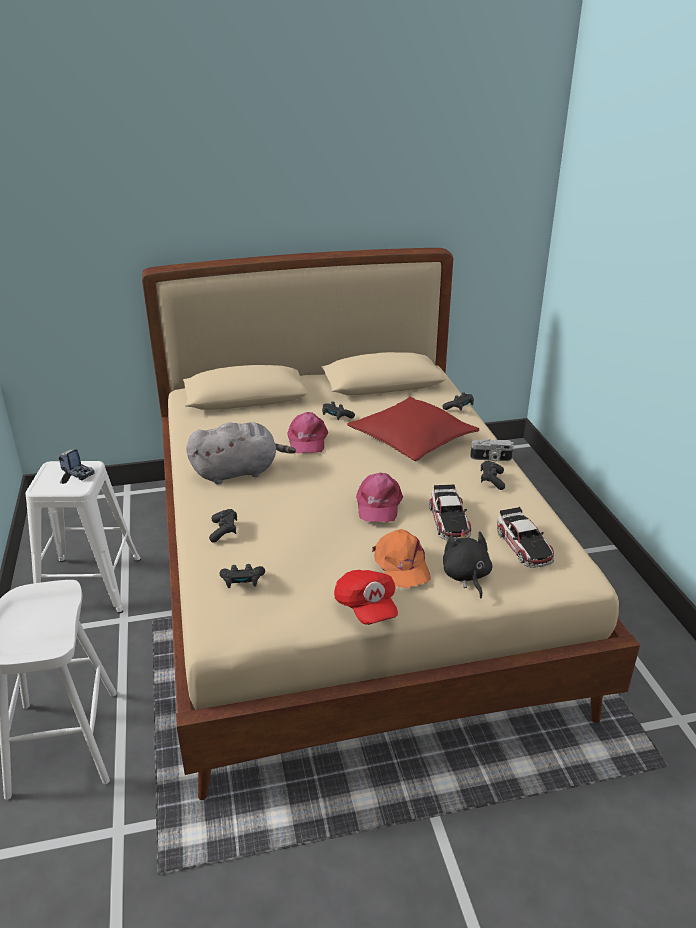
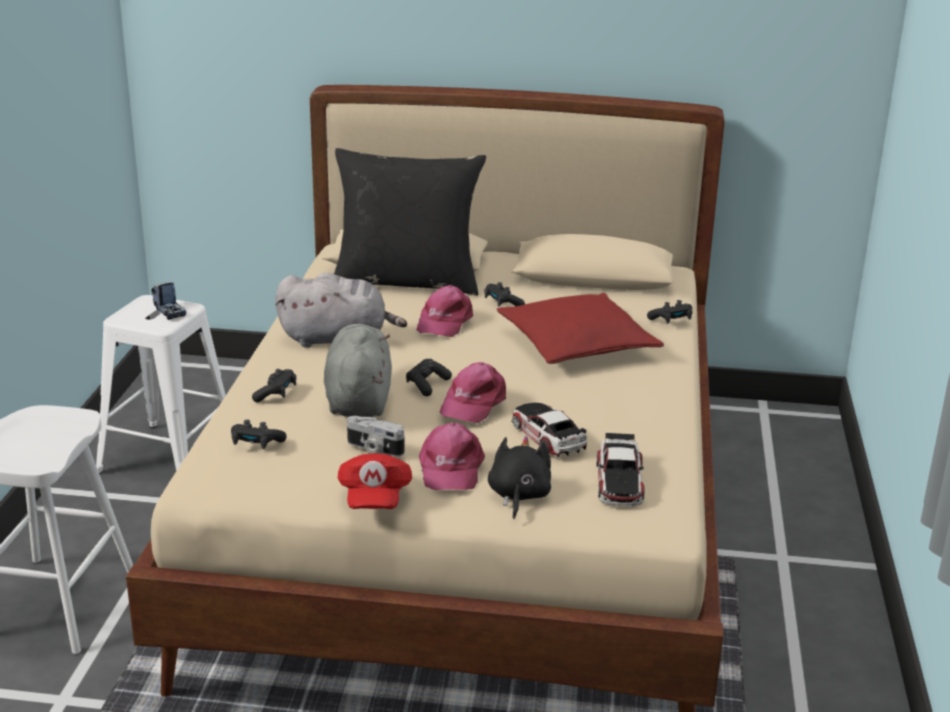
camera: 20 degrees right, 5 degrees down
(255, 412) = (407, 282): none -> black pillow
(292, 521) = (358, 399): none -> grey plush toy
(401, 565) = (450, 468): orange cap -> pink cap
(449, 520) = (548, 436): toy car -> toy car turned 135 degrees clockwise
(491, 459) = (662, 384): camera -> camera (374, 448)
(492, 480) = (641, 407): black game controller -> black game controller (427, 385)

